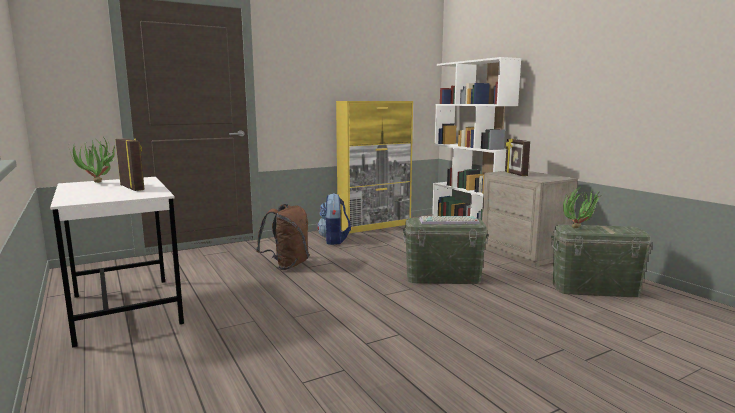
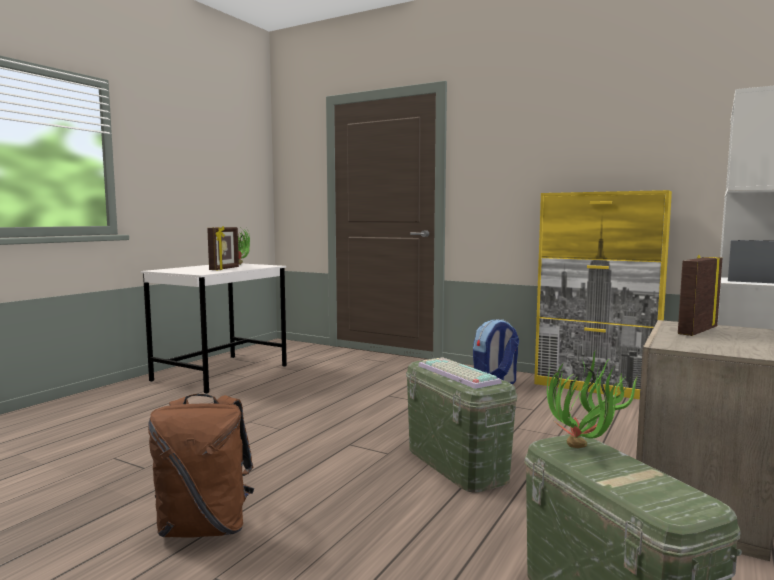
camera: 60 degrees right, 5 degrees down
(287, 265) = (379, 387): brown backpack -> brown backpack (205, 527)

